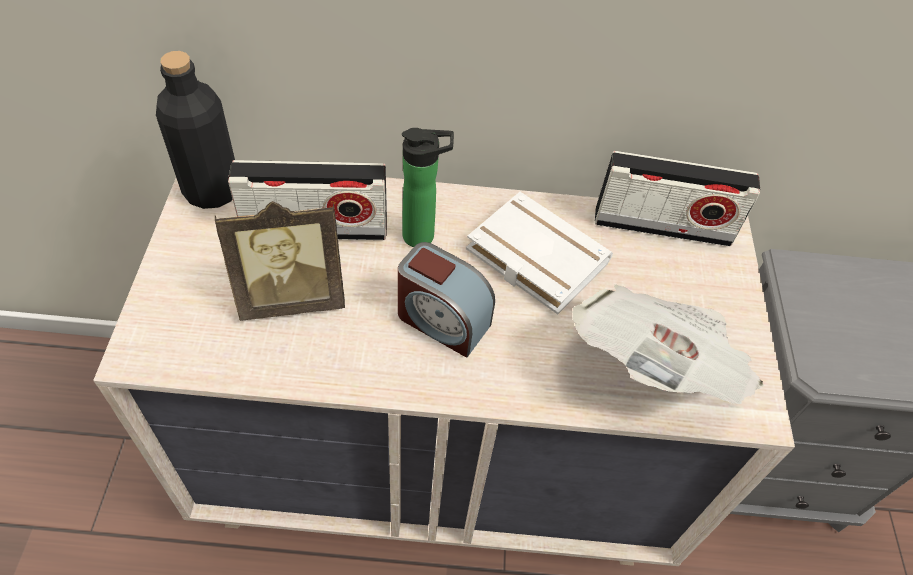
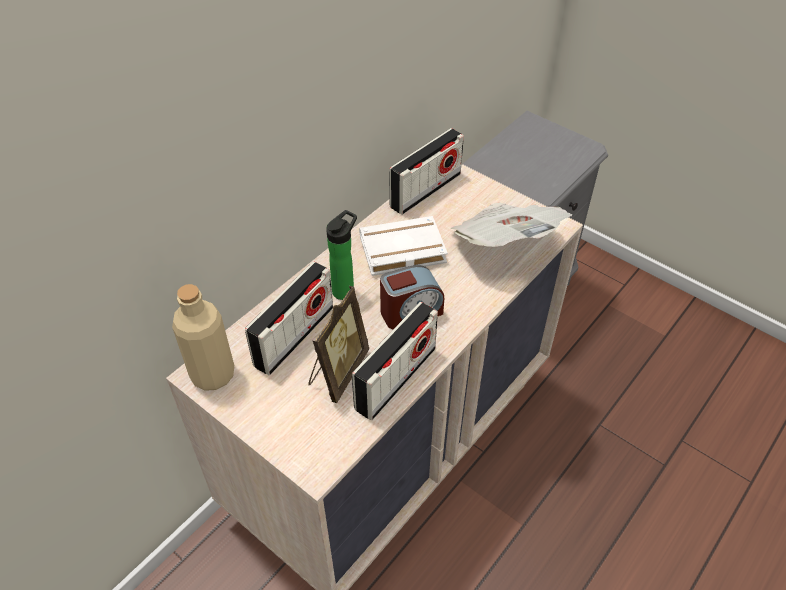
camera: 50 degrees left, 5 degrees down
(212, 191) = (213, 374): black bottle -> beige bottle
(323, 362) = (396, 378): none -> radio

